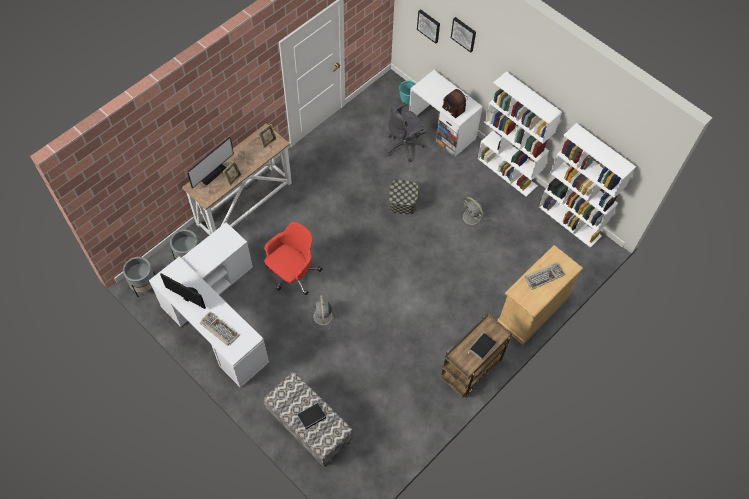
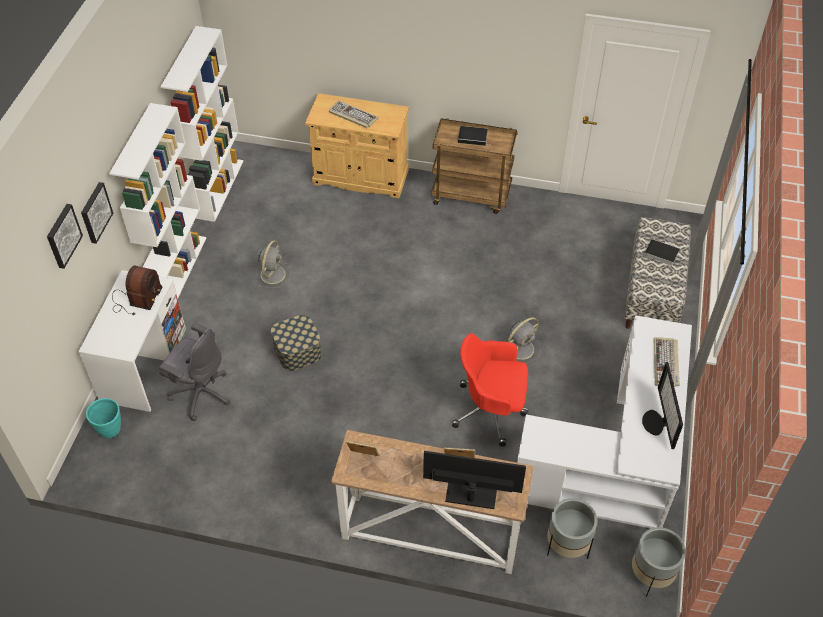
camera: 120 degrees left, 10 degrees down
(429, 25) = (40, 317): picture -> picture (95, 212)

